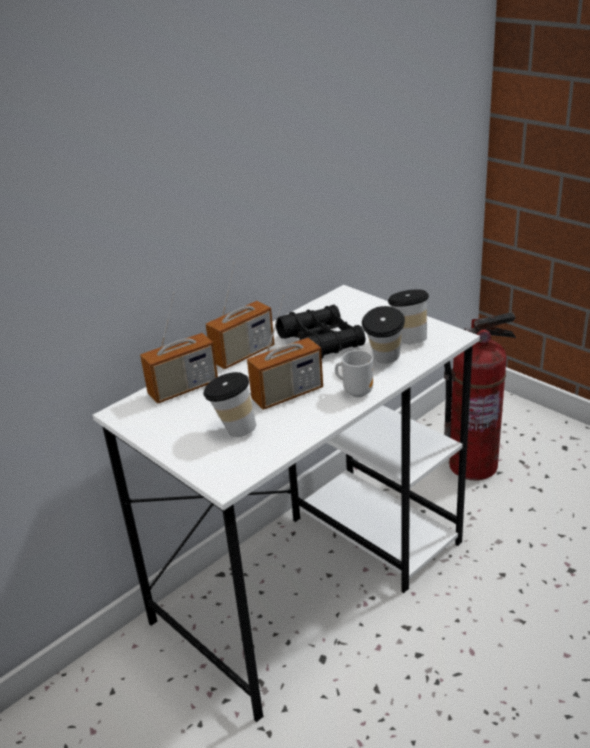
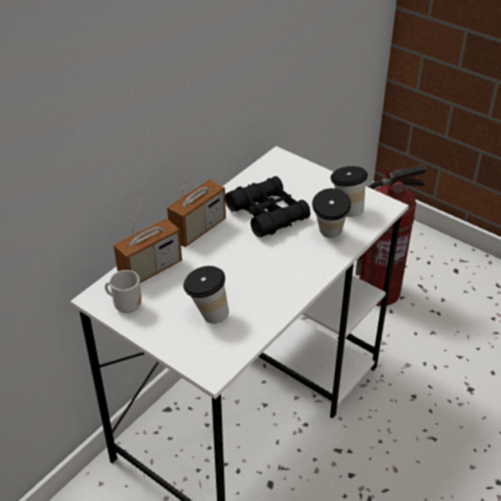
camera: 10 degrees left, 10 degrees up
(287, 394) = (248, 274): radio -> none
(356, 391) = (310, 269): mug -> mug (126, 305)

